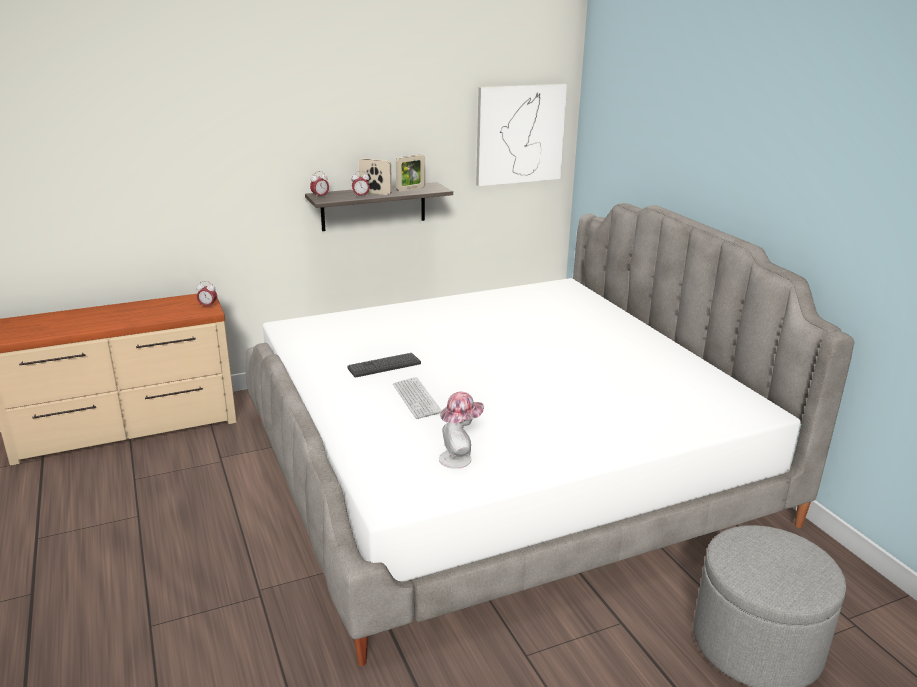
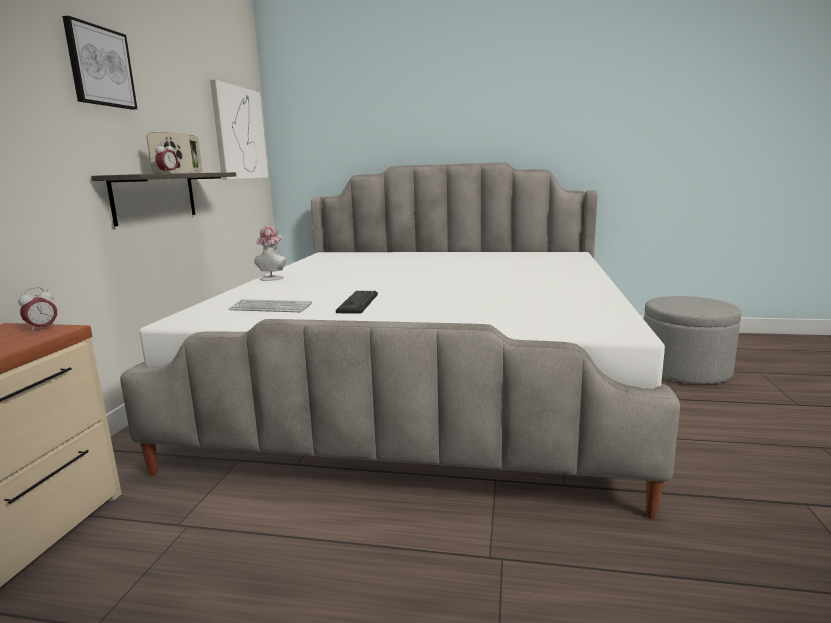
camera: 55 degrees left, 10 degrees down
(320, 197) = (124, 174): alarm clock -> none
(329, 107) = (100, 66): none -> picture
(416, 399) = (441, 303): keyboard -> keyboard (270, 307)
(459, 458) = (563, 306): hat -> hat (273, 277)

